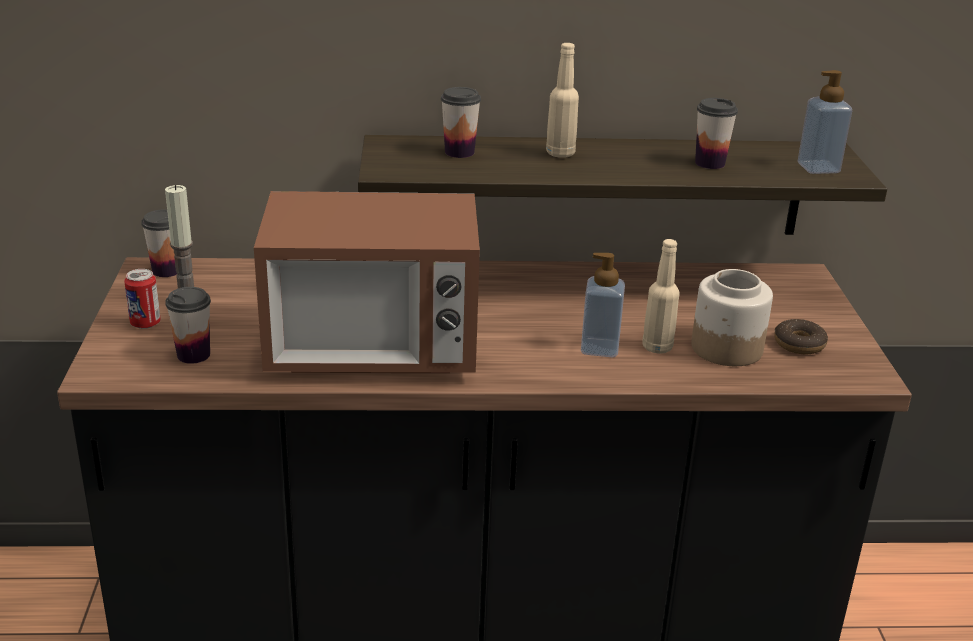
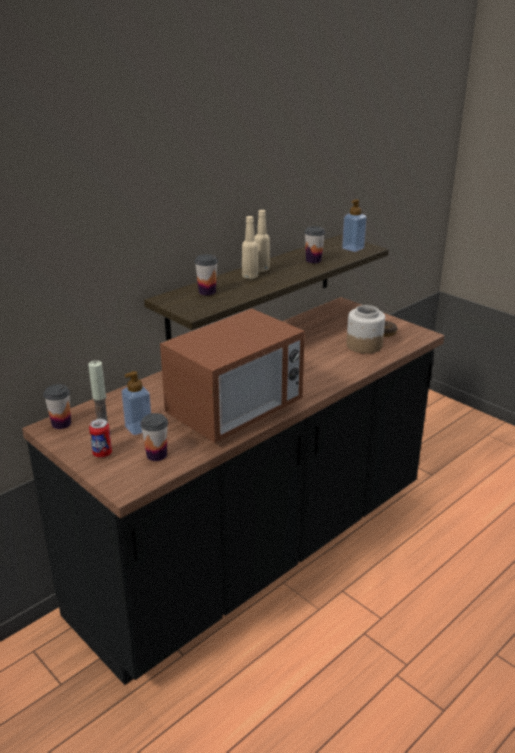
camera: 40 degrees left, 0 degrees up
(599, 348) = (321, 366): soap dispenser -> soap dispenser (138, 428)
(657, 347) = (340, 356): beige bottle -> beige bottle (261, 269)

